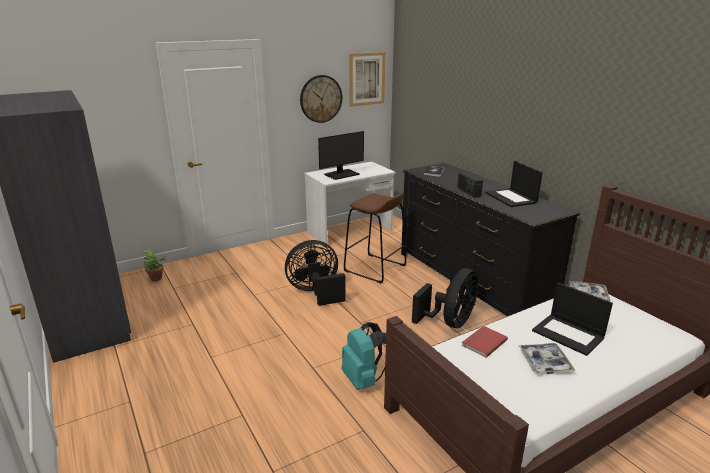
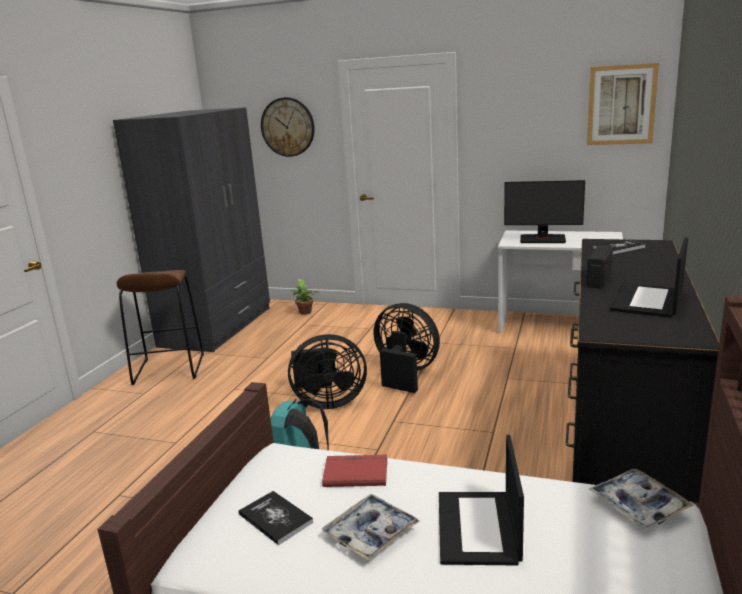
camera: 50 degrees right, 5 degrees down
(321, 99) = (539, 131): wall clock -> wall clock (288, 127)
(375, 268) = (512, 375): brown stool -> brown stool (169, 369)
(450, 322) = (492, 470): black fan -> black fan (327, 402)
(500, 384) = (275, 518): none -> book

